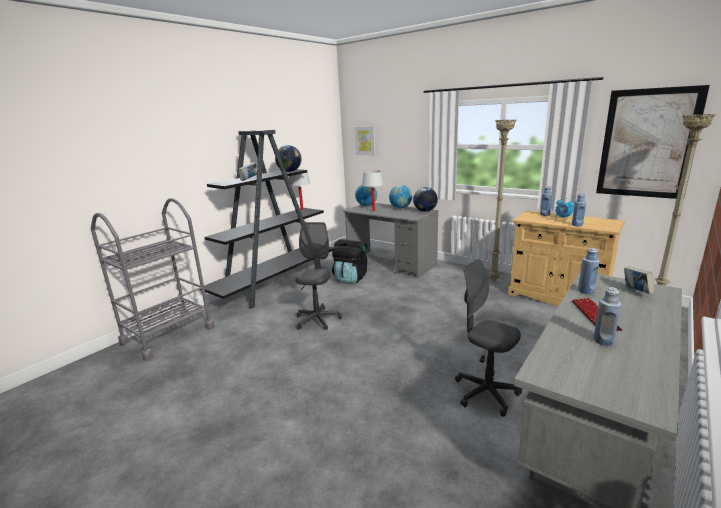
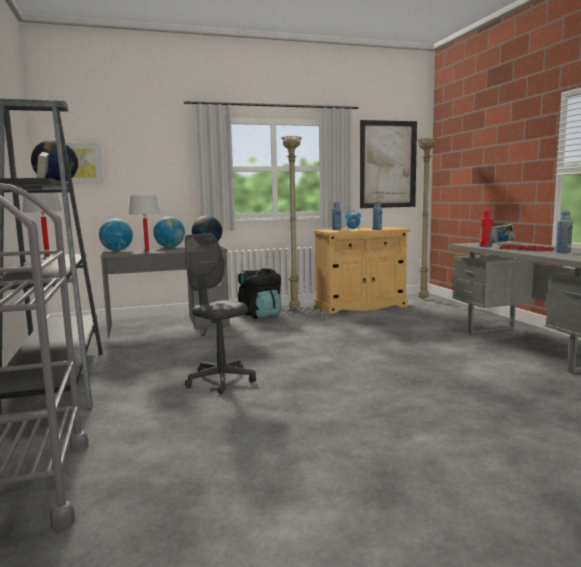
camera: 55 degrees left, 10 degrees down
(350, 278) = (155, 345): black backpack -> black backpack (260, 315)
(486, 393) = (463, 357): grey office chair -> none
(586, 291) = (485, 246): blue bottle -> red bottle

